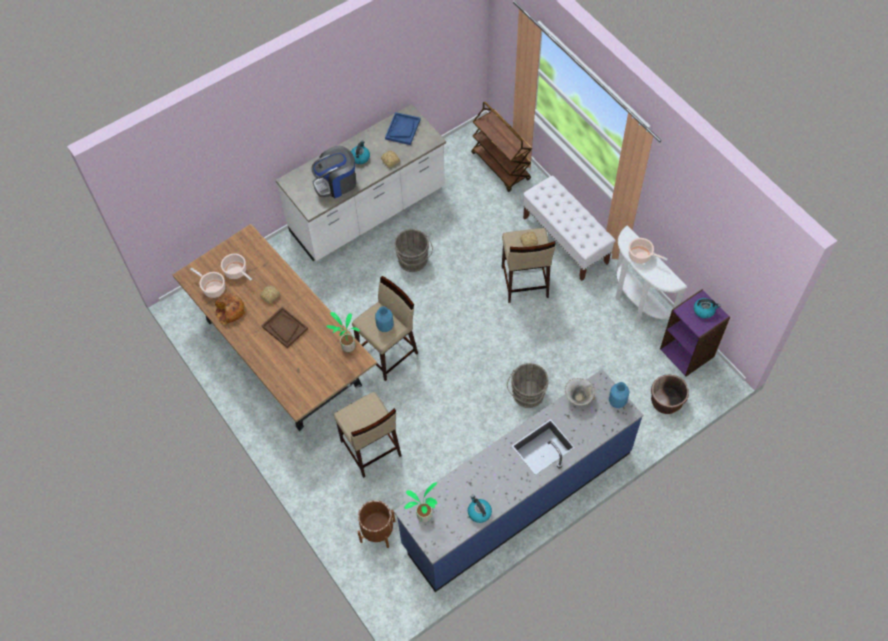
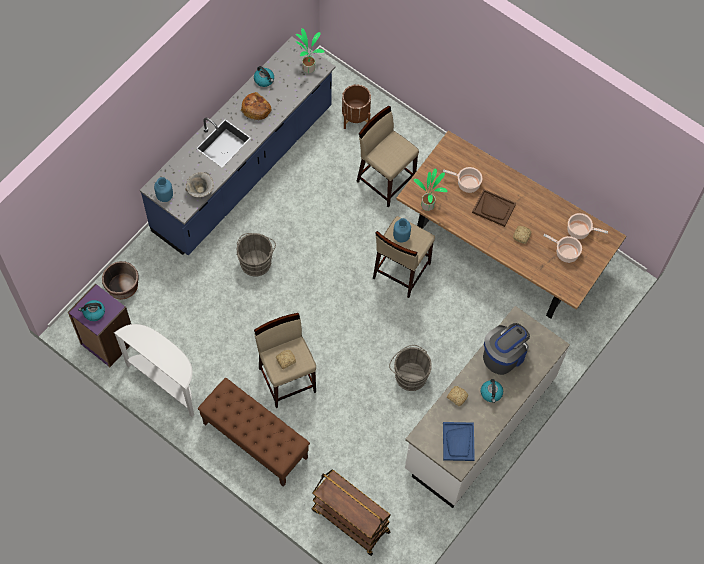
camera: 160 degrees right, 5 degrees up
(230, 311) = (552, 212): bread -> bread (256, 108)
(565, 240) = (255, 440): white bench -> brown bench
(641, 256) = (164, 354): cooking pot -> cooking pot (467, 183)

